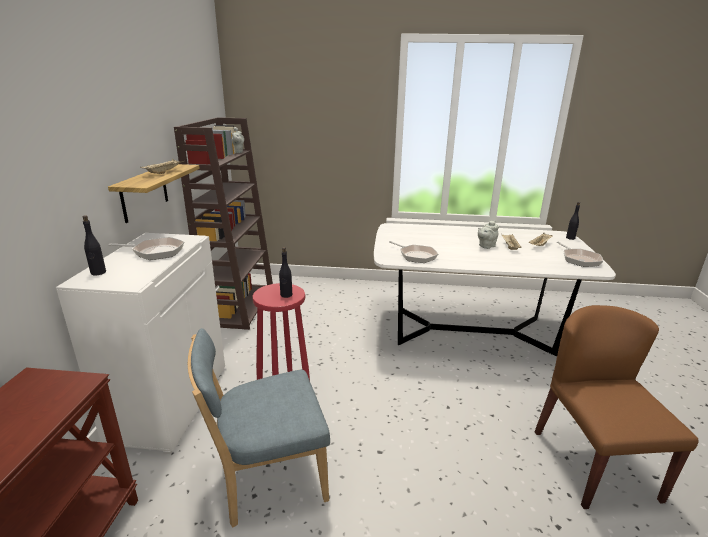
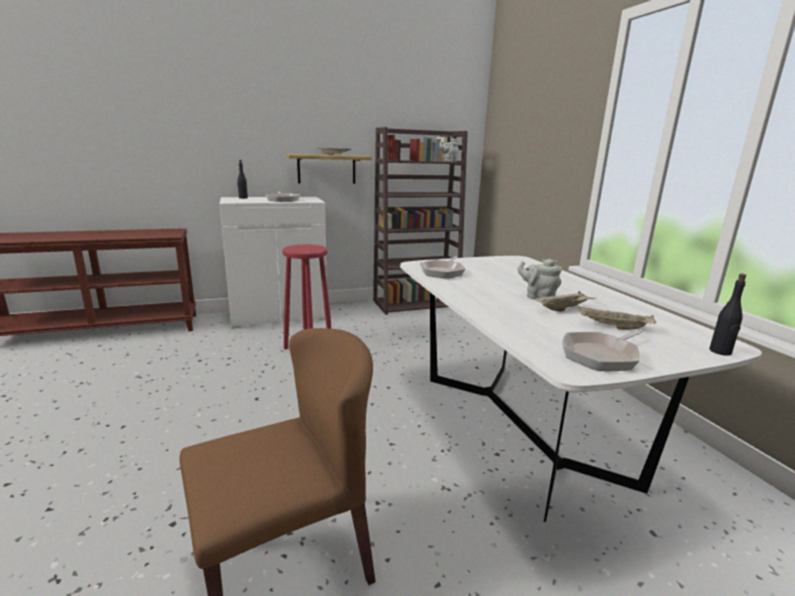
camera: 65 degrees right, 5 degrees down
(267, 479) = (215, 361): blue chair -> none
(286, 295) = (303, 250): black bottle -> none

